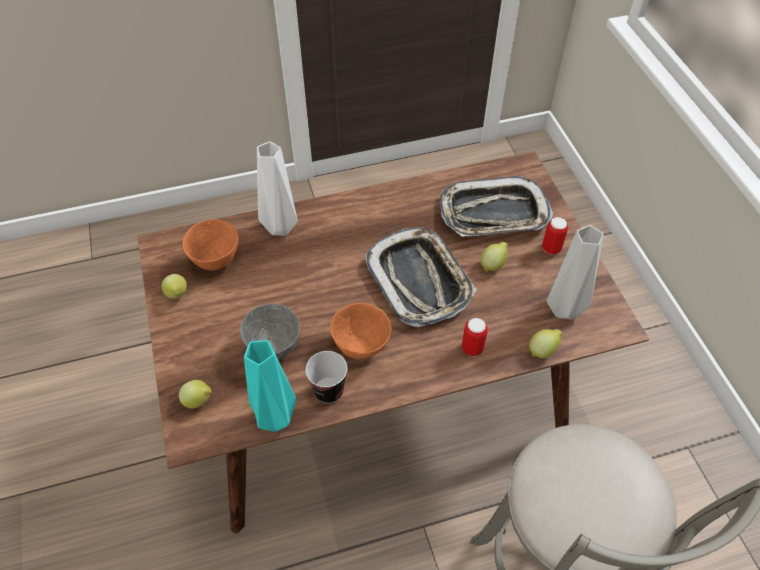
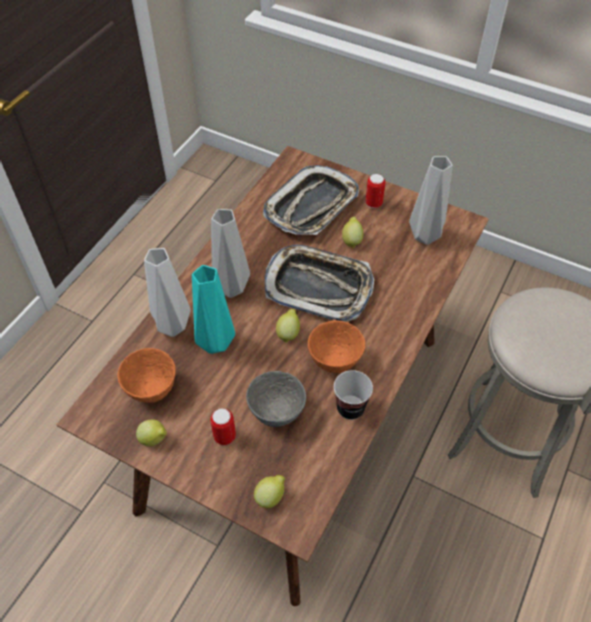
camera: 45 degrees left, 0 degrees up
(274, 419) = (338, 459): turquoise vase -> turquoise vase (216, 345)
(354, 230) = (231, 287): none -> grey vase
(472, 348) = (403, 304): can -> can (225, 436)
(543, 350) = (443, 271): lemon -> lemon (288, 333)

